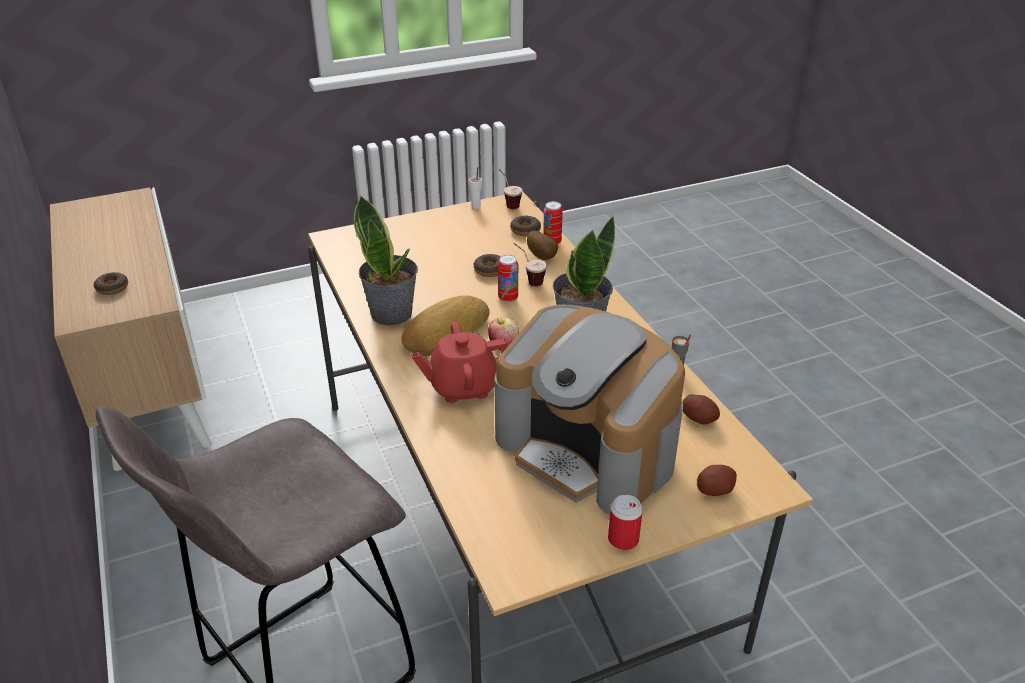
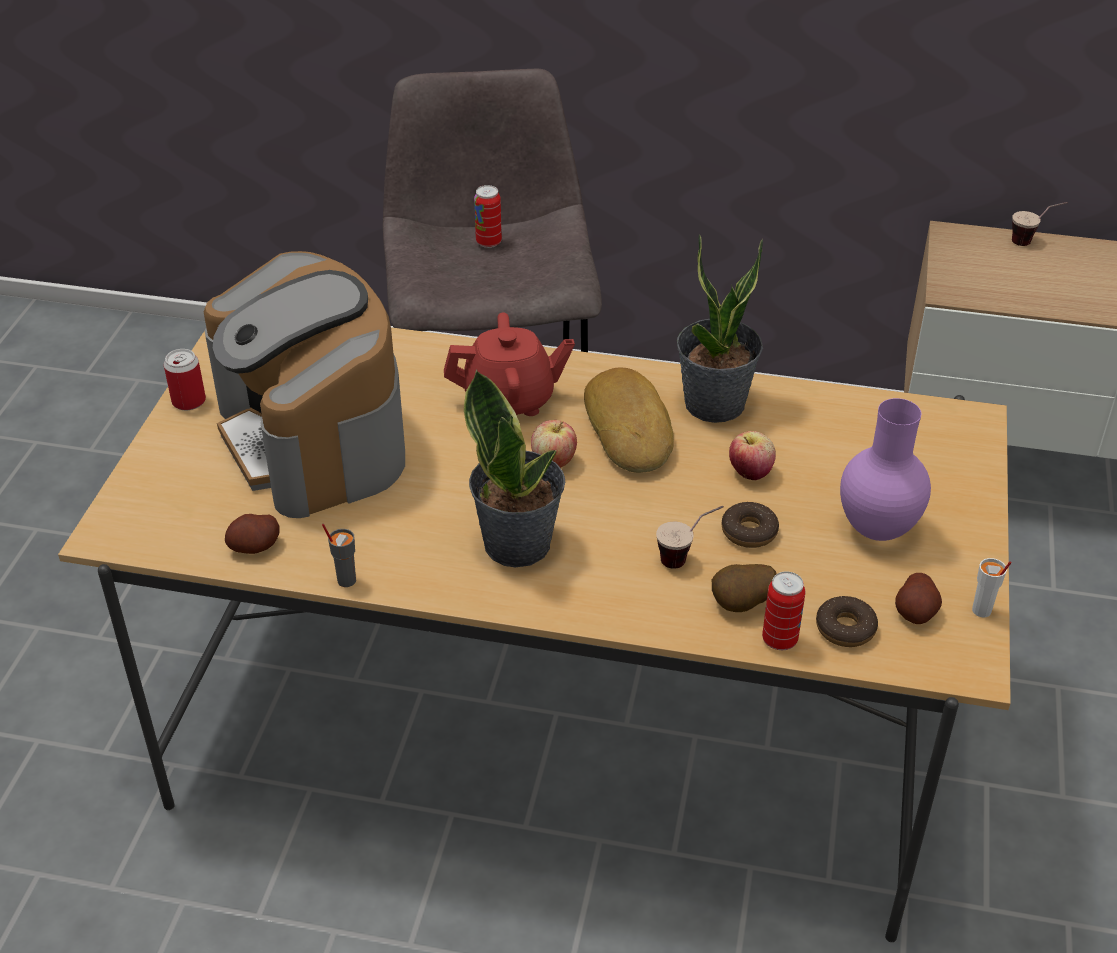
camera: 125 degrees right, 5 degrees up
(112, 288) = (1019, 269): donut -> none
(443, 283) = (750, 473): none -> apple
(450, 239) = (879, 531): none -> purple vase
(463, 387) = (510, 400): red teapot -> red teapot turned 60 degrees clockwise
(508, 203) = (965, 656): cup -> cup (1032, 241)
(508, 298) = (657, 515): can -> can (488, 242)
(588, 449) = (314, 439): coffee machine -> coffee machine turned 105 degrees counterclockwise
(714, 489) = (159, 492): potato -> potato (915, 612)

